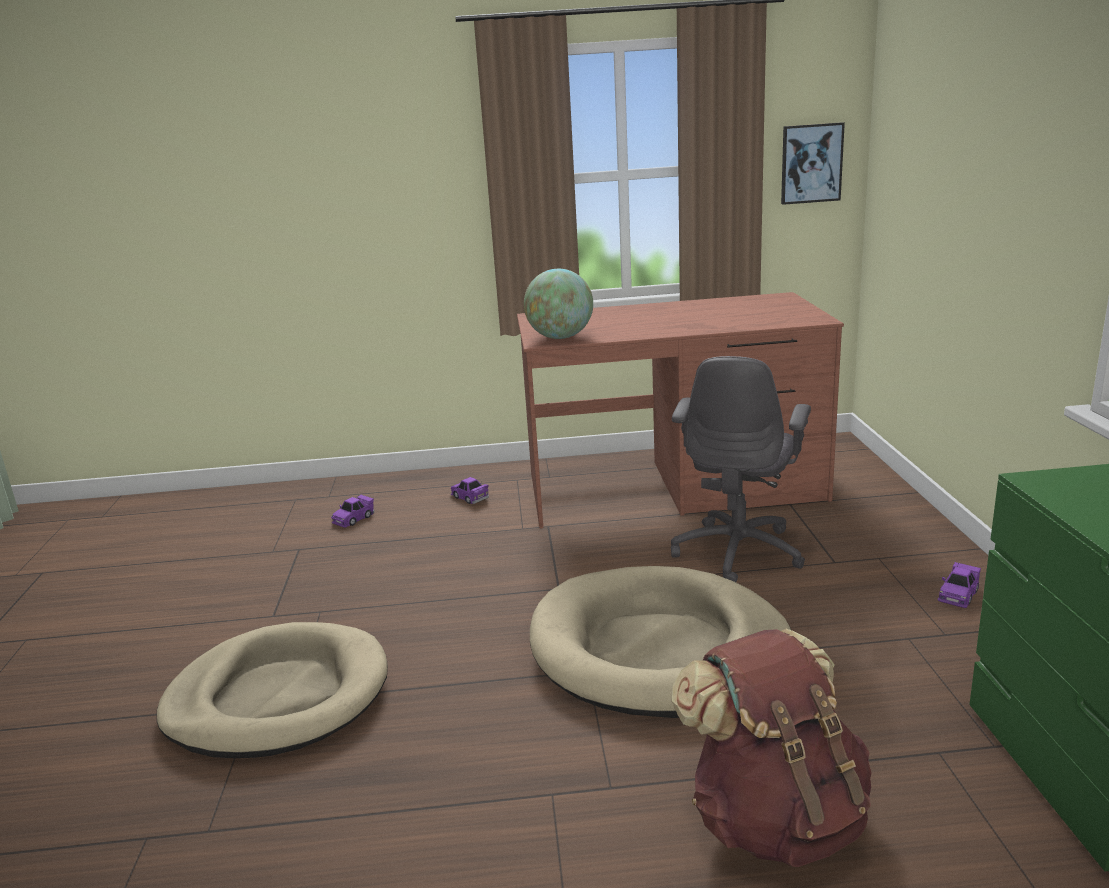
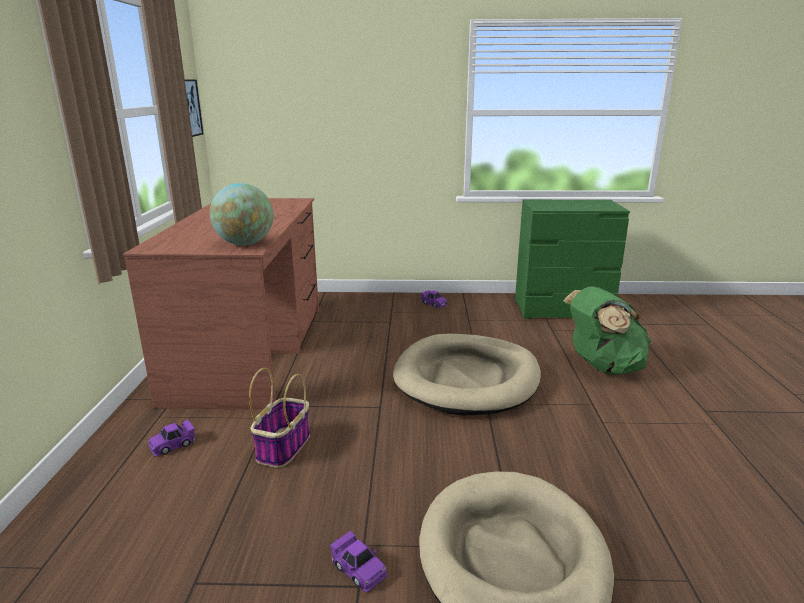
camera: 85 degrees left, 0 degrees up
(354, 519) = (146, 534): purple toy car -> purple toy car (359, 570)
(469, 547) = (283, 446): none -> basket
(739, 551) = (363, 343): grey office chair -> none
(775, 818) = (602, 367): brown backpack -> green backpack

